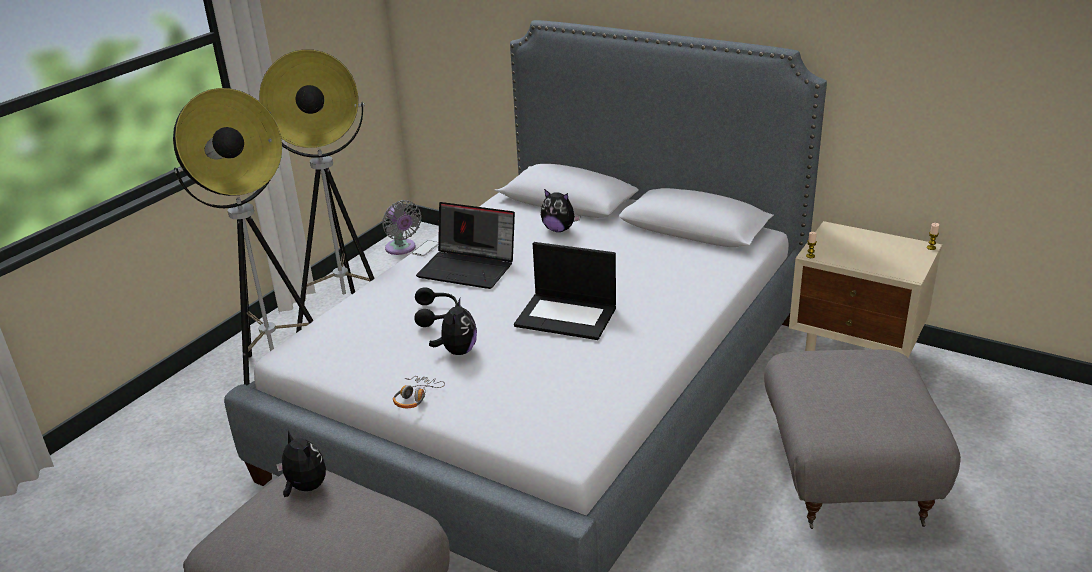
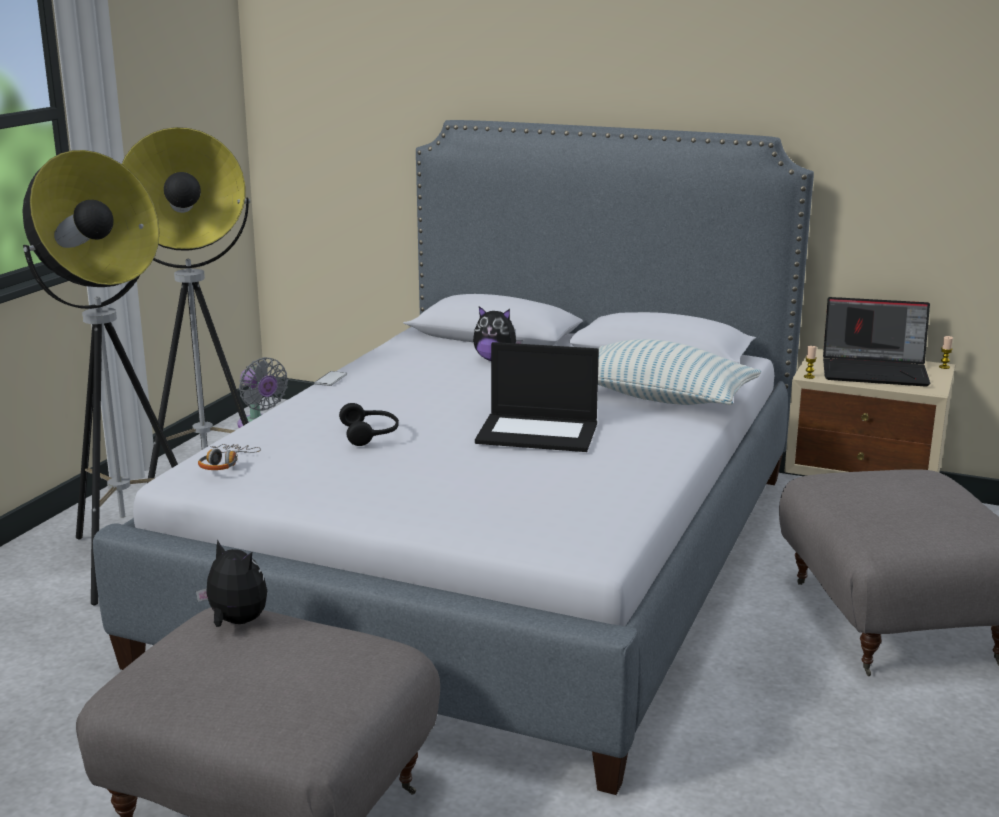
camera: 10 degrees left, 10 degrees down
(416, 397) = (372, 510): headphones -> headphones (225, 464)
(458, 351) = (411, 468): plush toy -> none
(469, 268) = (395, 394): laptop -> laptop (876, 371)
(677, 279) = (660, 398): none -> pillow

